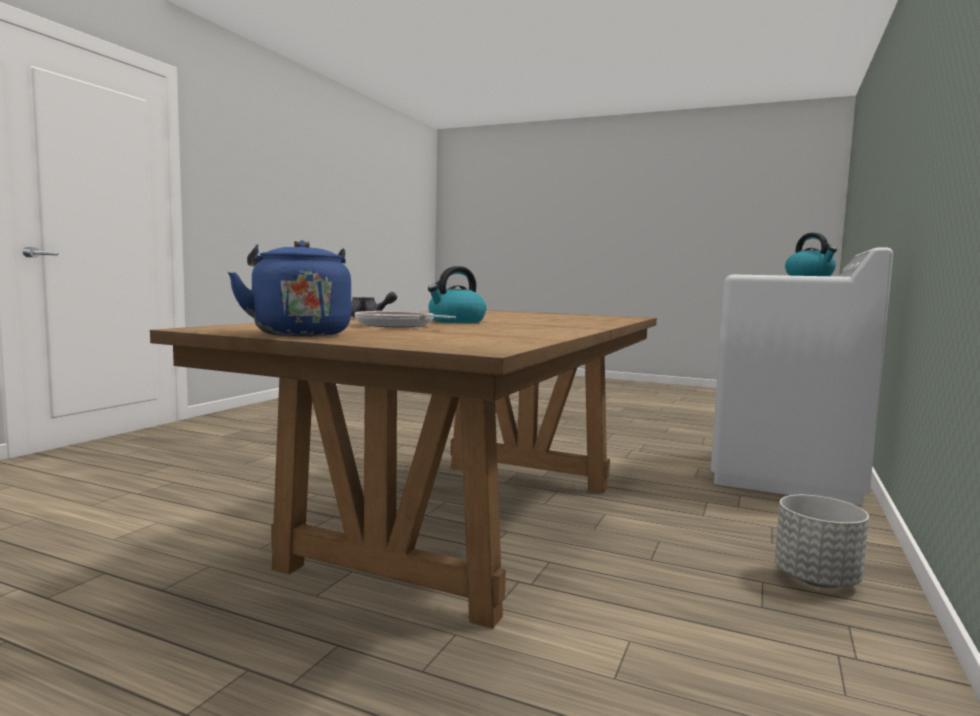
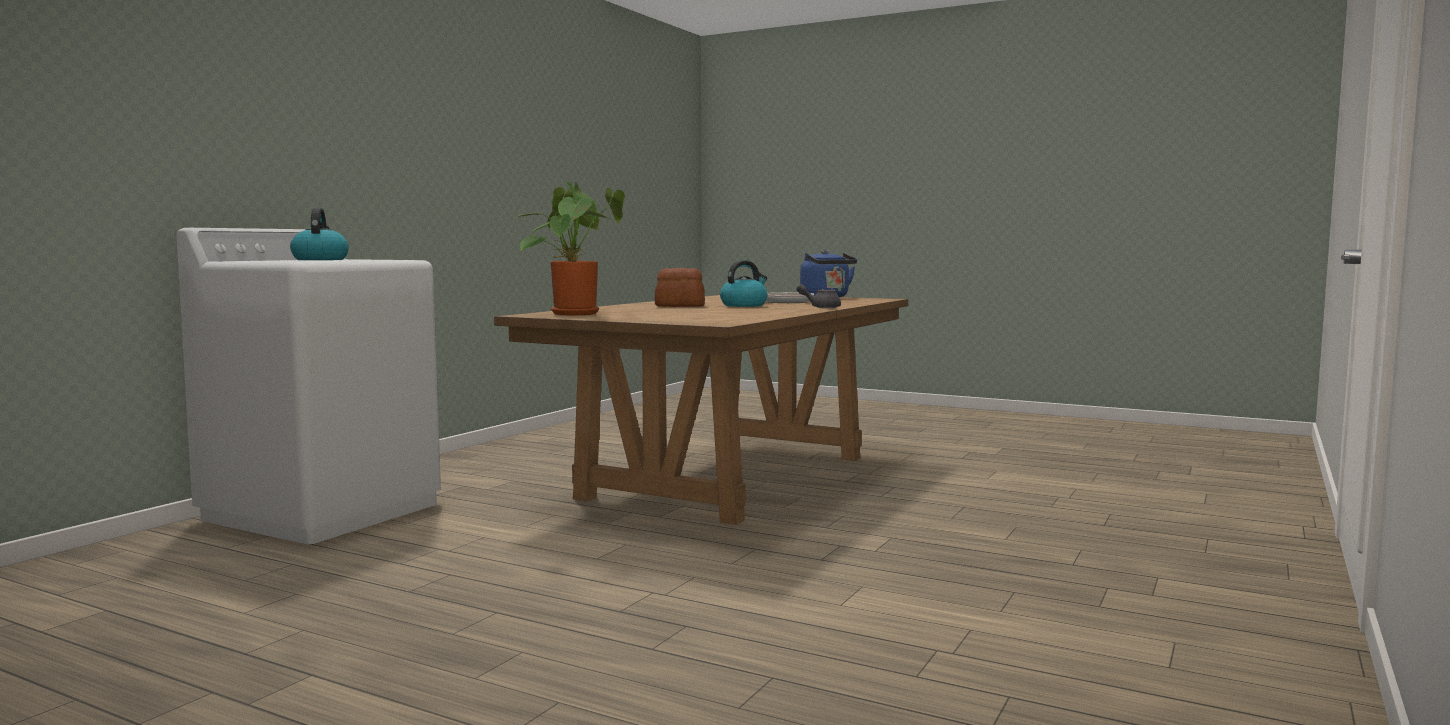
camera: 175 degrees left, 0 degrees up
(531, 322) = (679, 306): none -> bread
(603, 317) = (574, 313): none -> potted plant
(816, 580) = (512, 453): grey planter -> none

